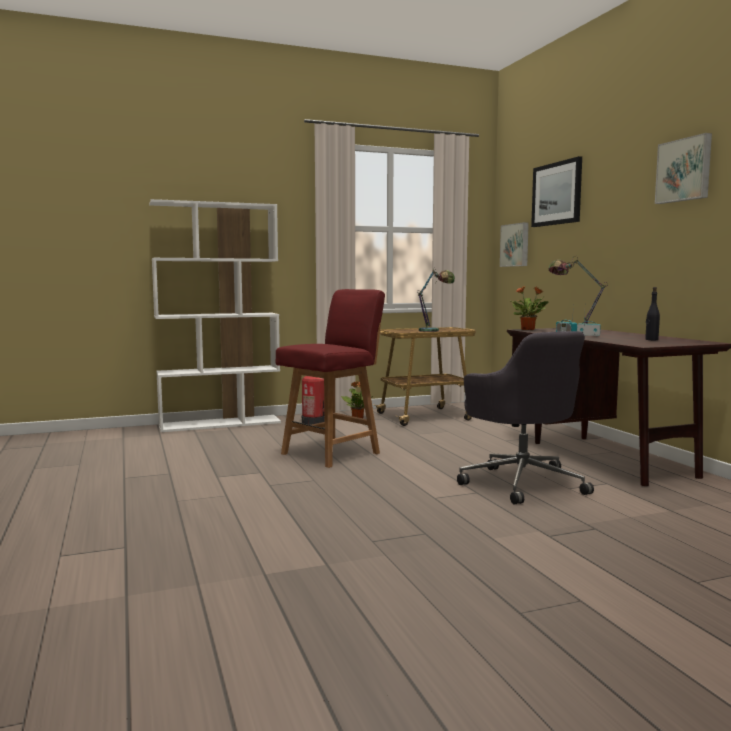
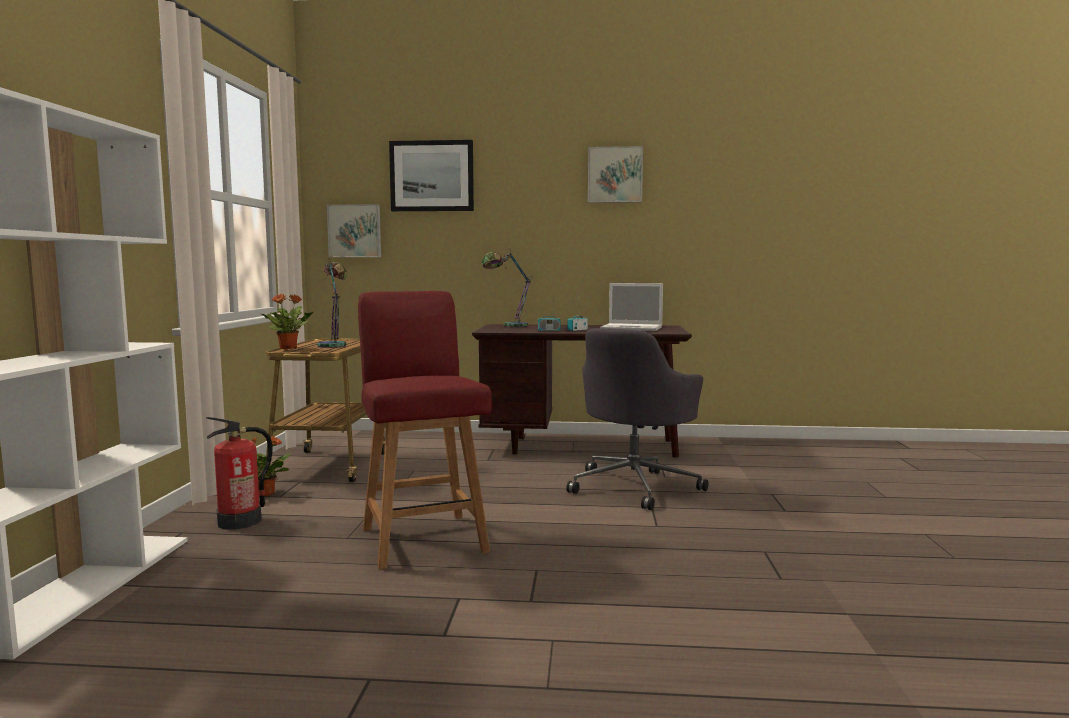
camera: 65 degrees left, 0 degrees up
(522, 482) = (635, 486): grey office chair -> grey office chair turned 120 degrees clockwise
(528, 329) = (490, 330): potted plant -> potted plant (289, 348)
(651, 339) = (633, 328): black bottle -> laptop

